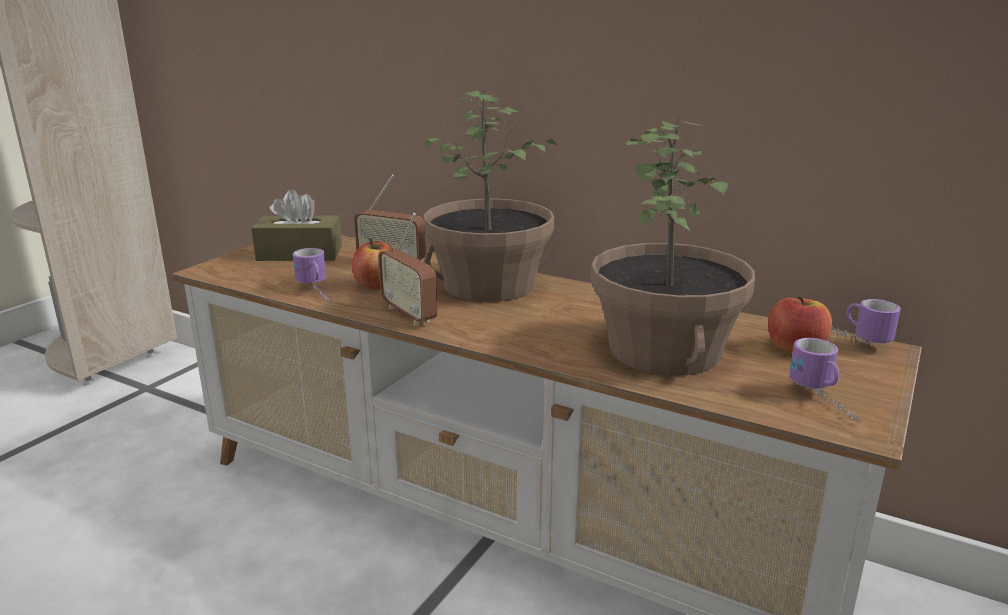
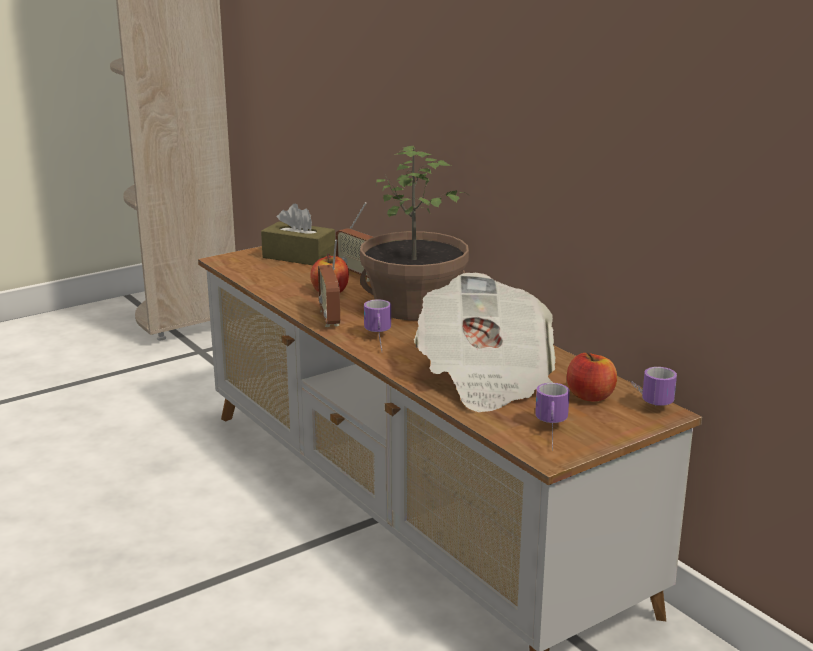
camera: 25 degrees right, 0 degrees up
(317, 293) = (282, 291): mug -> mug (378, 341)
(666, 350) = (485, 378): potted plant -> newspaper

